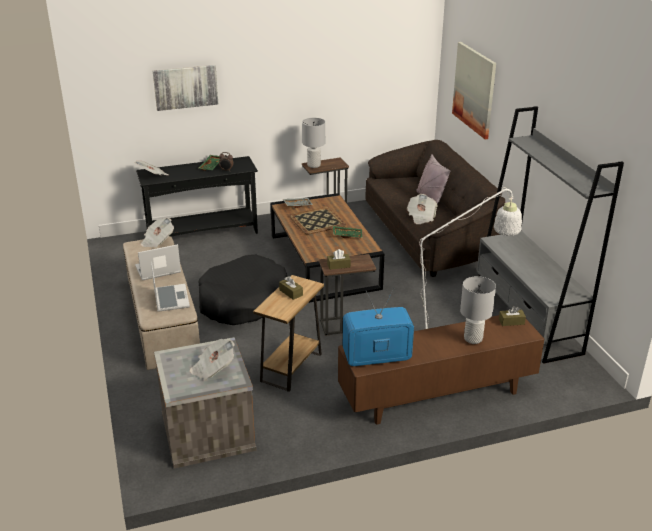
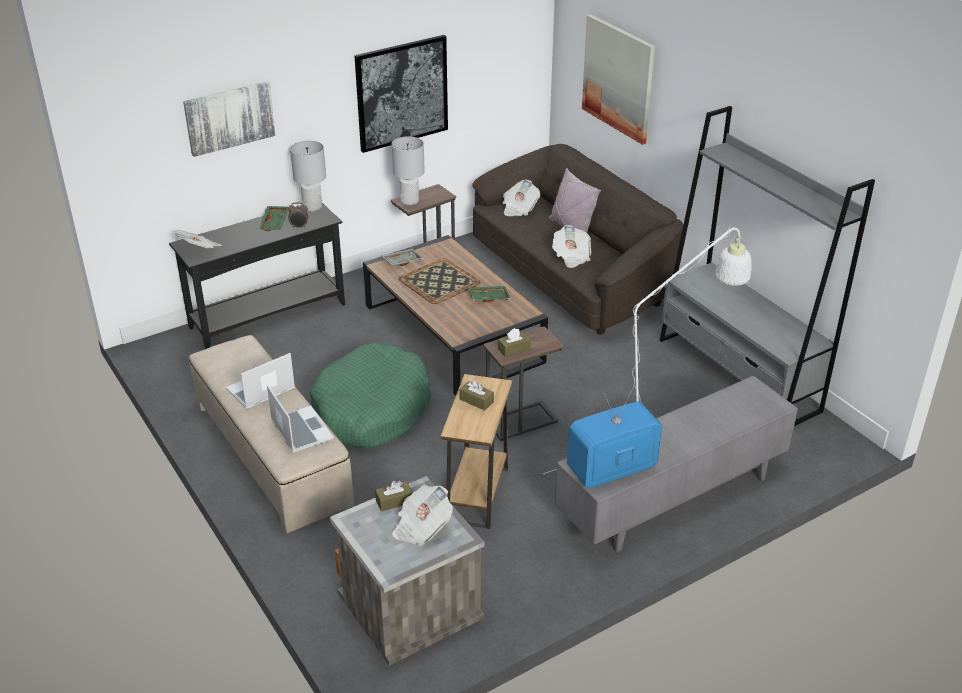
camera: 15 degrees left, 5 degrees up
(157, 241) = (238, 346): newspaper -> newspaper (519, 208)
(243, 302) = (371, 410): black dog bed -> green dog bed
(317, 87) = (402, 93): none -> picture
(437, 393) = (673, 496): brown tv stand -> grey tv stand
(473, 340) = (716, 425): grey table lamp -> grey table lamp (313, 209)
(511, 322) = (750, 391): brown tissue box -> brown tissue box (394, 501)

